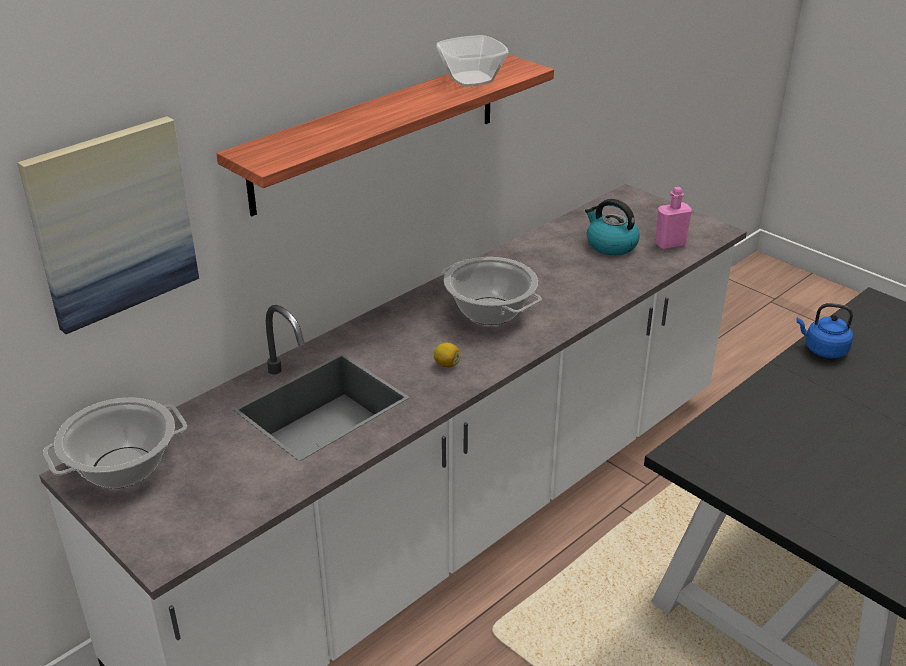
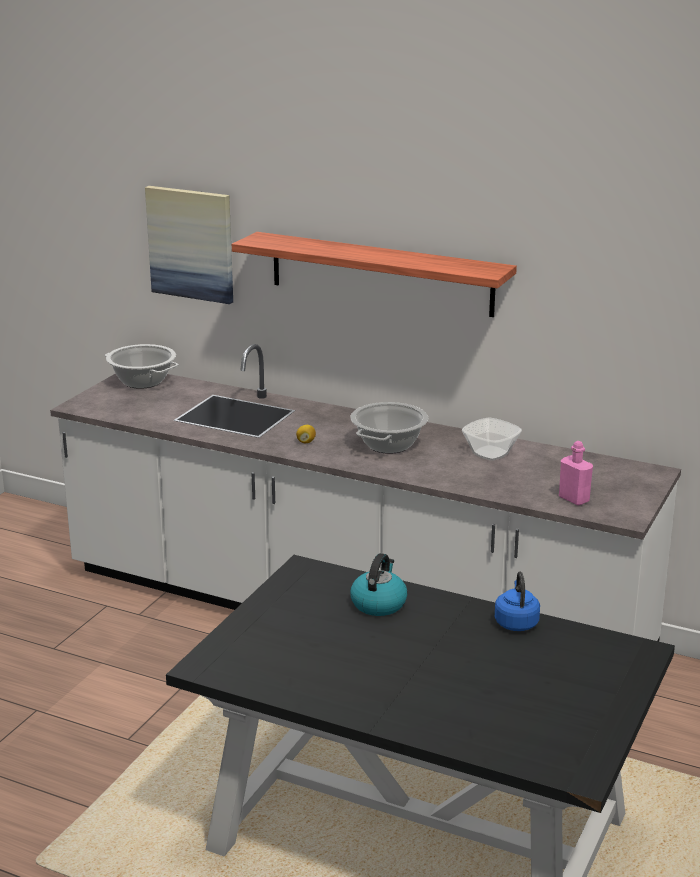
camera: 70 degrees right, 10 degrees down
(472, 80) = (443, 263): bowl -> bowl (490, 454)
(610, 245) = (544, 475): kettle -> kettle (378, 603)

